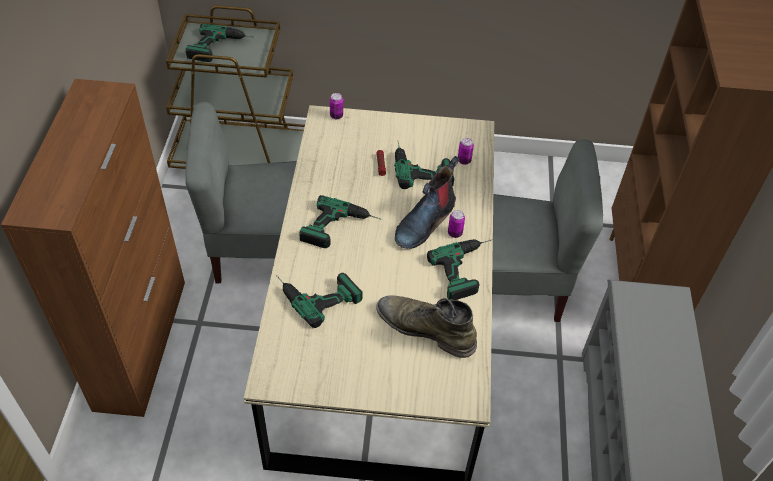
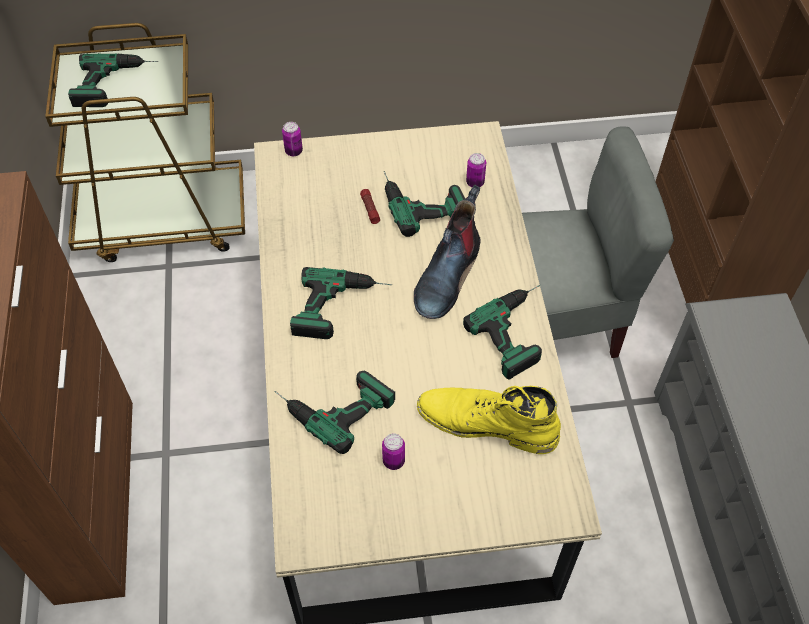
camera: 10 degrees left, 5 degrees up
(263, 251) = (224, 339): grey chair -> none
(425, 328) = (487, 423): green boot -> yellow boot
(455, 233) = (489, 284): can -> can (393, 461)

